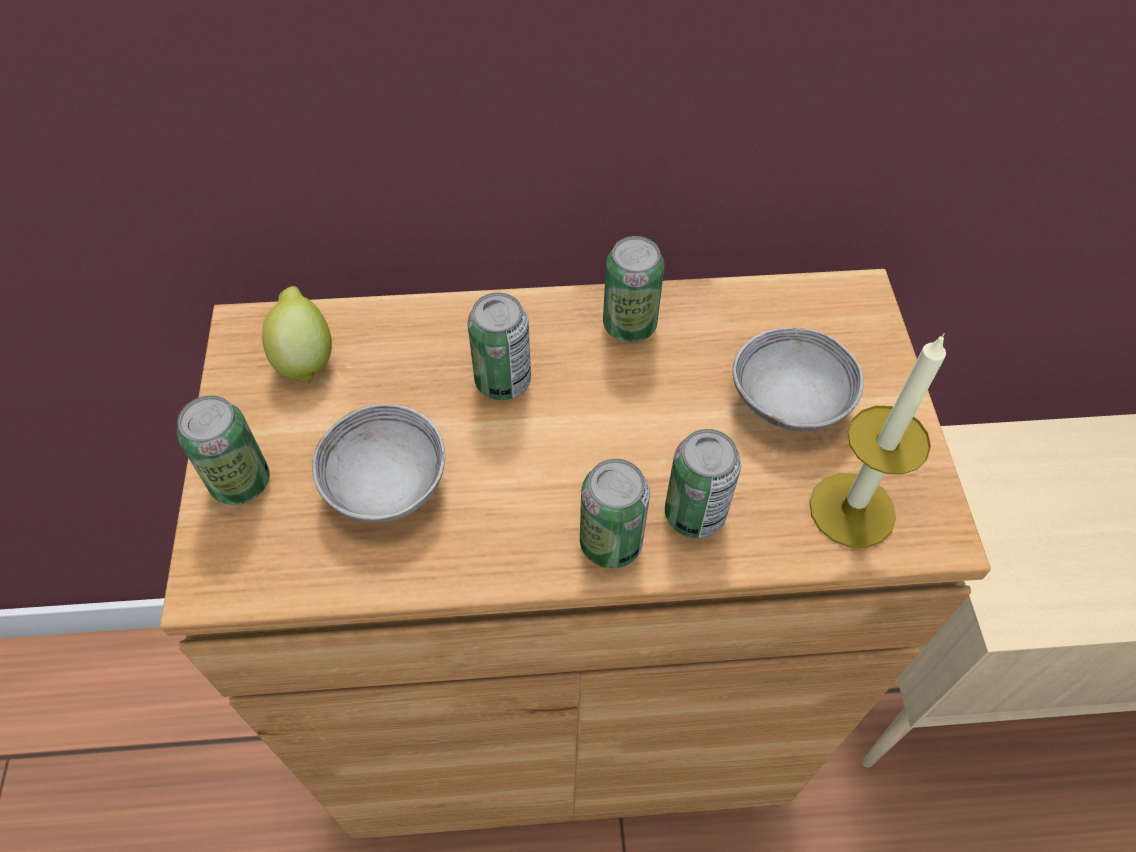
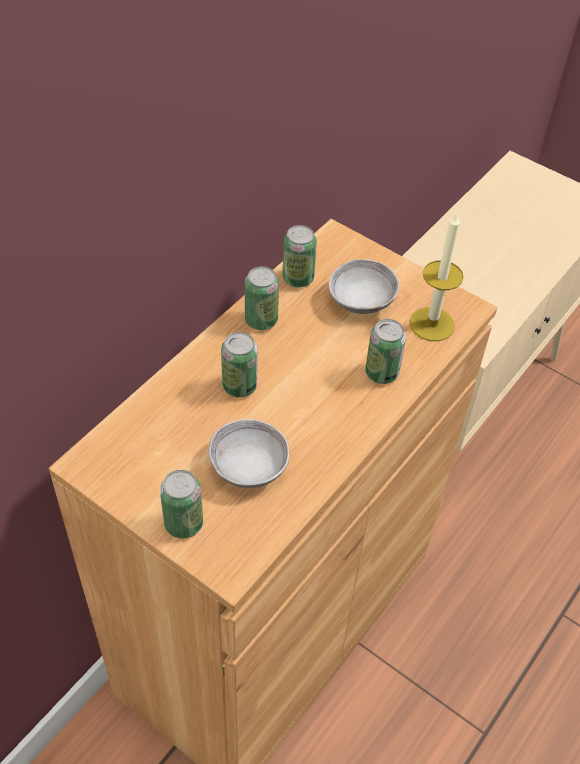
camera: 50 degrees left, 5 degrees down
(305, 358) = (135, 451): lemon -> none
(610, 543) = (366, 410): can -> can (298, 278)

